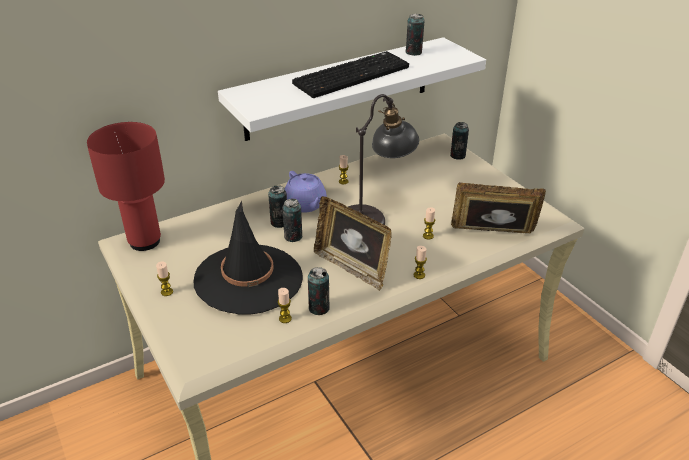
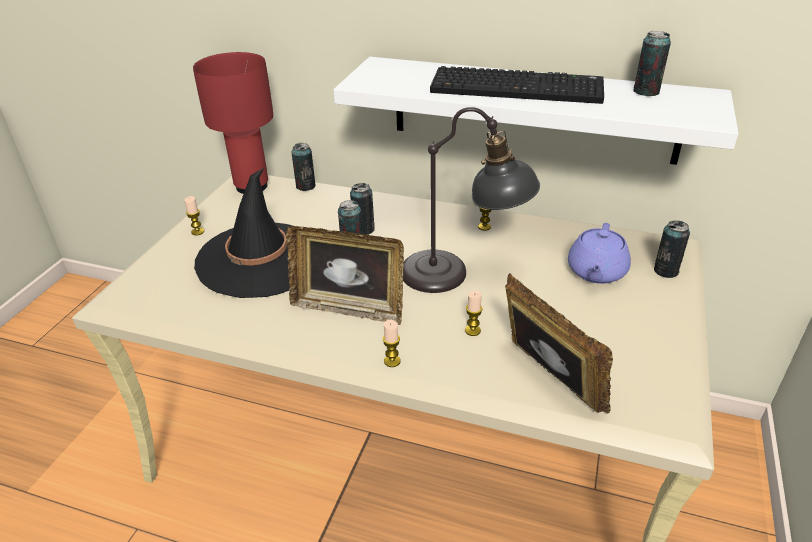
camera: 50 degrees right, 0 degrees up
(285, 318) = (223, 311): candle -> none
(305, 205) = (412, 228): purple teapot -> purple teapot (596, 272)
(319, 308) = (260, 322): can -> can (305, 186)
(352, 267) = (348, 308): picture frame -> picture frame turned 75 degrees counterclockwise

